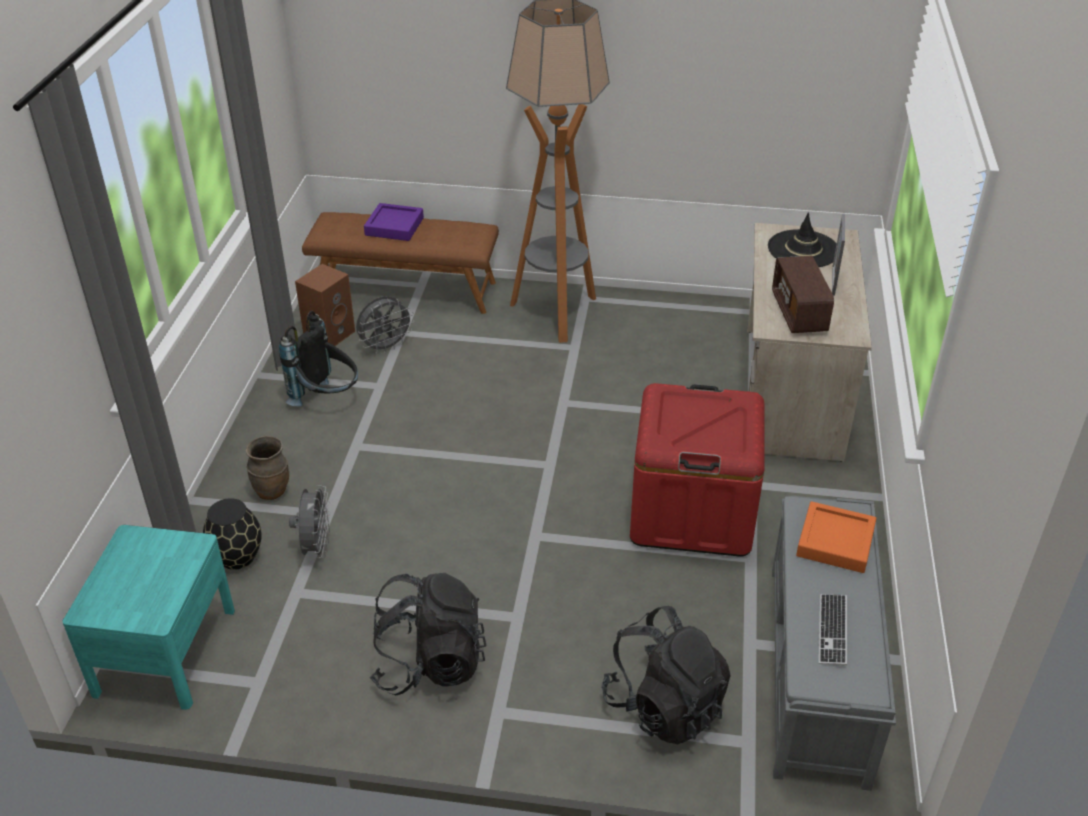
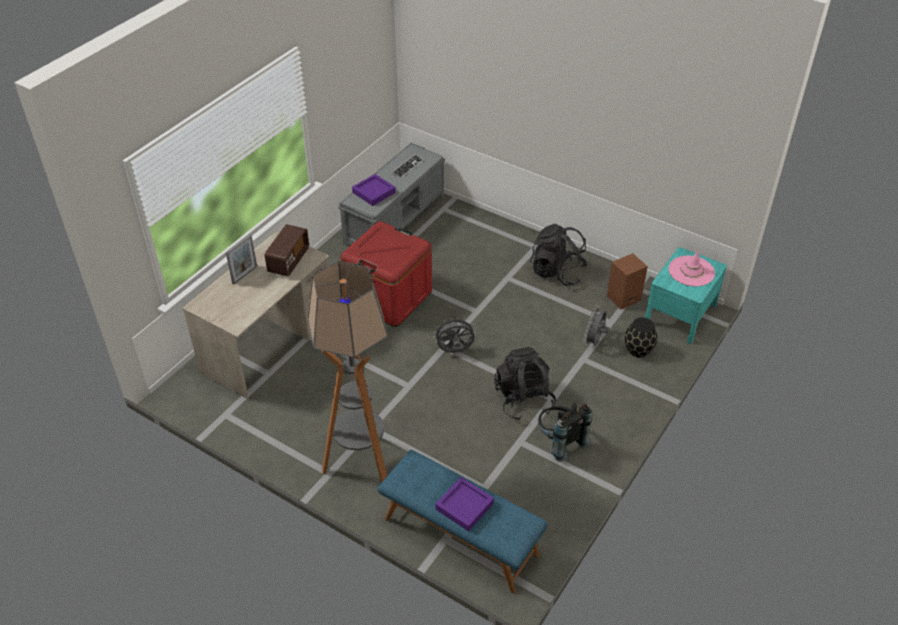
camera: 155 degrees left, 5 degrees up
(138, 583) = (691, 271): none -> pink hat
(272, 491) = (611, 384): brown vase -> none
(329, 334) = (539, 507): brown speaker -> brown speaker (623, 299)
(386, 347) = (502, 477): grey fan -> grey fan (454, 351)
(406, 290) = (460, 537): brown bench -> blue bench
(664, 706) = (466, 228): black backpack -> black backpack (523, 399)
(803, 249) = (233, 303): black hat -> none
(835, 542) = (374, 192): orange tray -> purple tray

